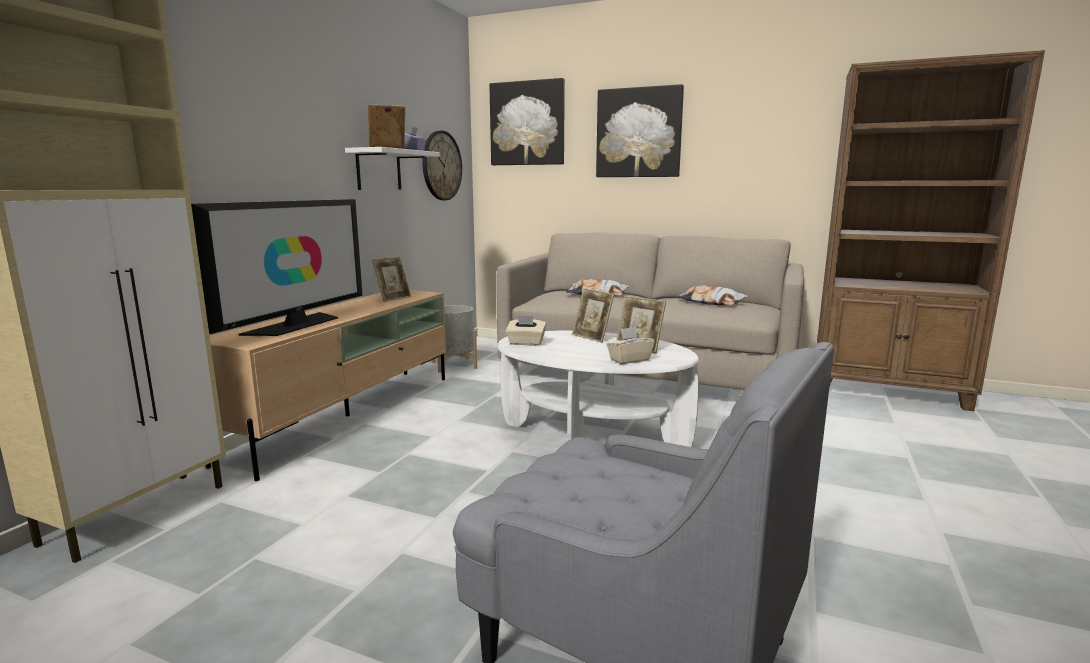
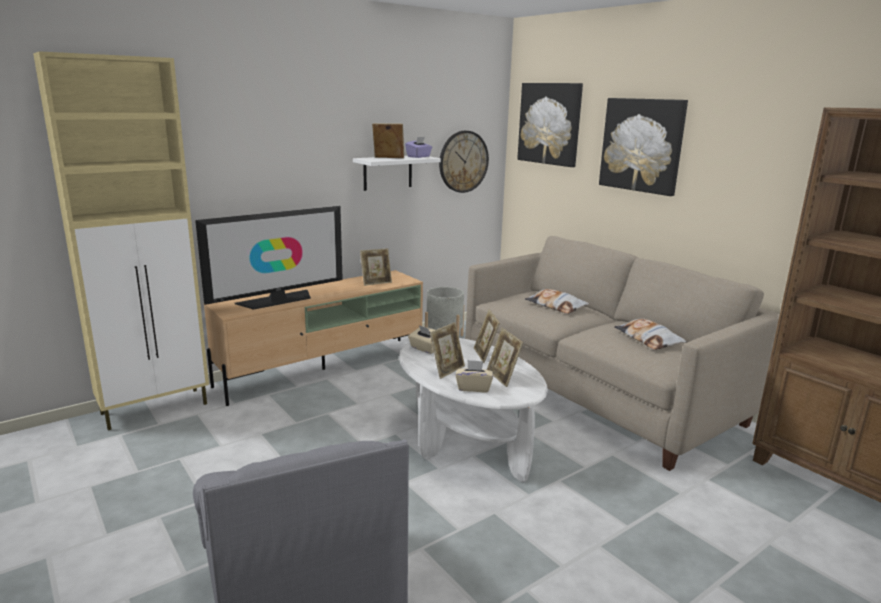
camera: 30 degrees right, 5 degrees up
(579, 353) = (447, 370): none -> picture frame

